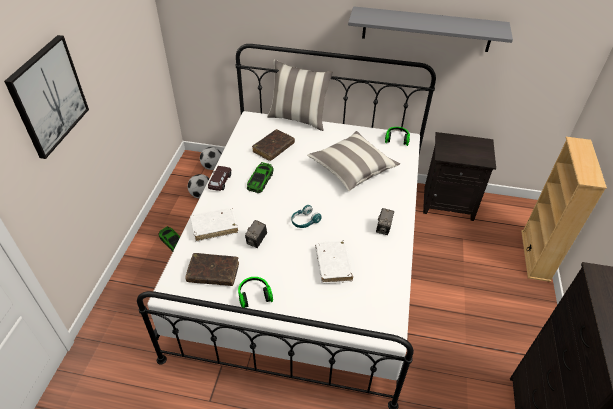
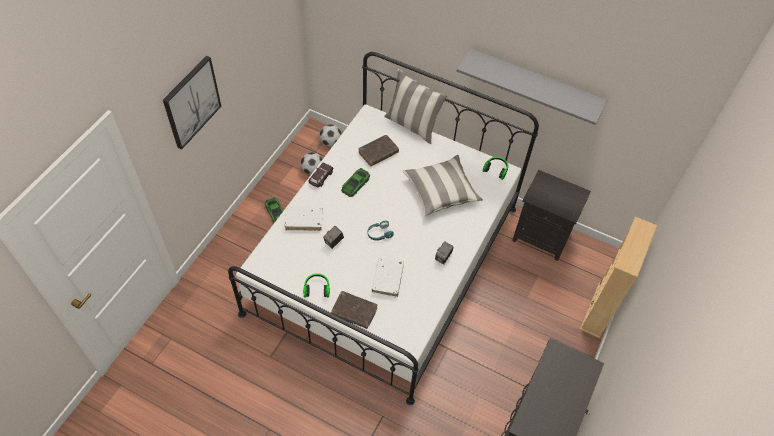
camera: 15 degrees right, 10 degrees up
(213, 273) = (291, 261): brown book -> brown book (354, 312)

